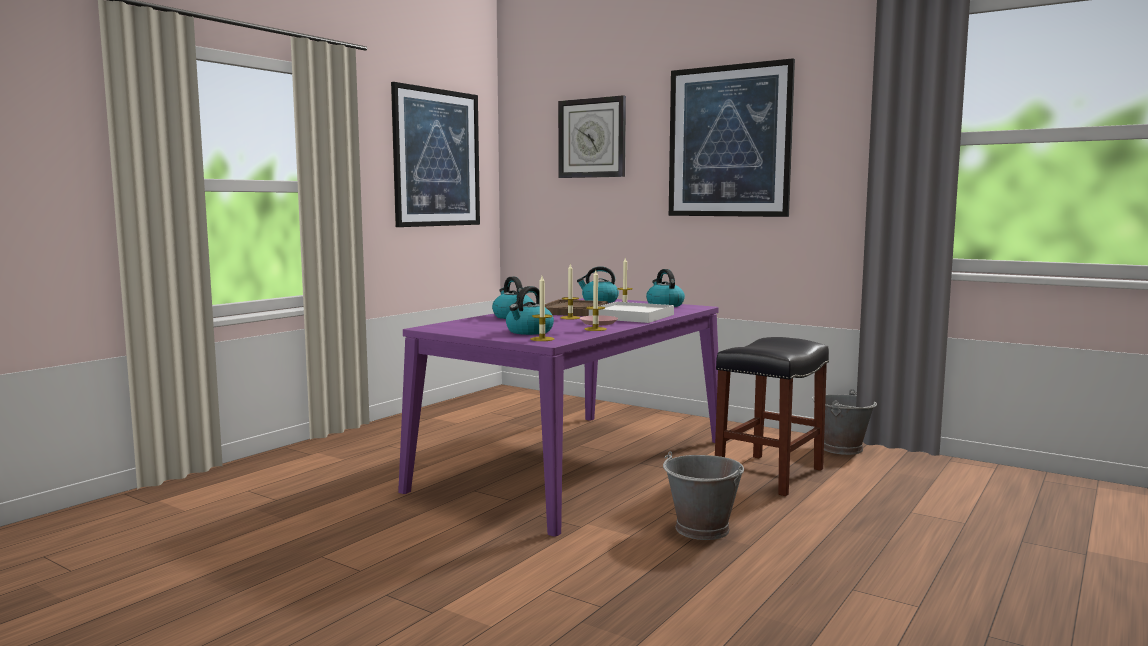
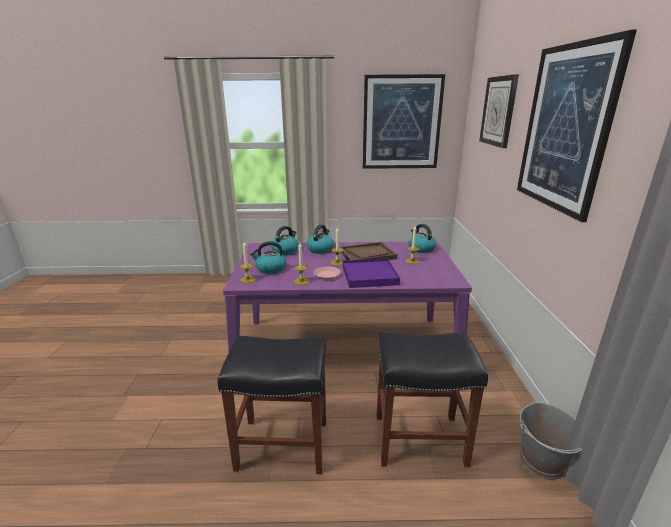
camera: 55 degrees right, 15 degrees up
(631, 316) = (369, 275): white tray -> purple tray
(664, 305) = (441, 269): kettle -> kettle (285, 251)
(702, 529) = (281, 445): grey bucket -> black stool

